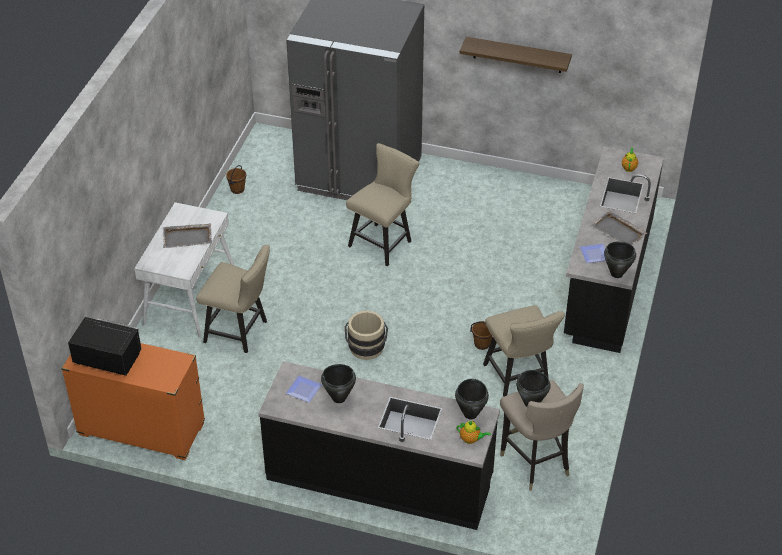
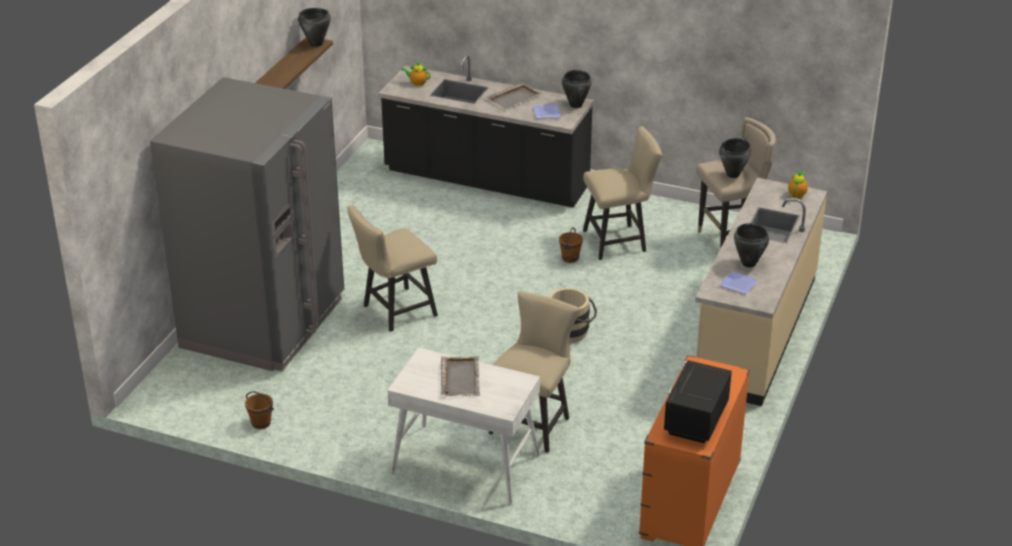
camera: 85 degrees left, 10 degrees down
(379, 478) = (755, 332): black counter -> beige counter
(383, 242) = (394, 312): beige chair -> beige chair turned 75 degrees counterclockwise
(470, 414) = (765, 192): black cooking pot -> black cooking pot (316, 44)

